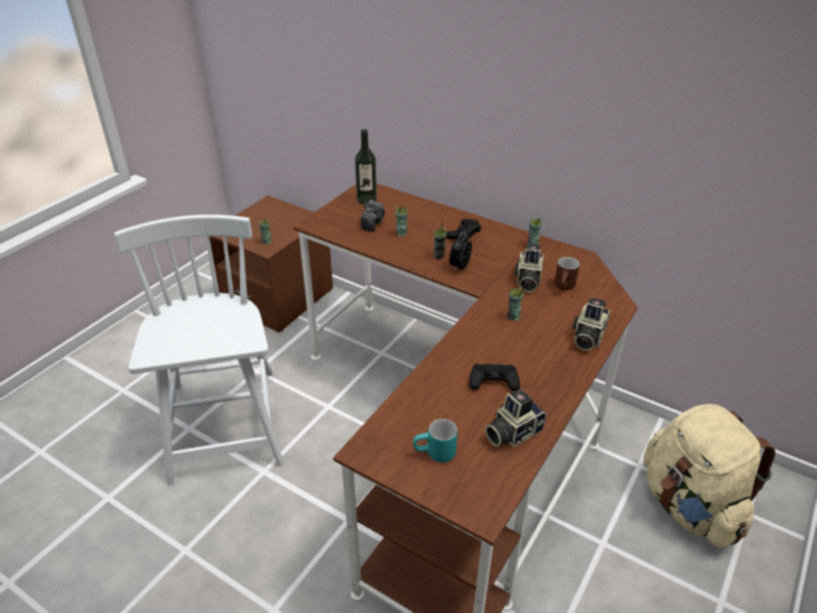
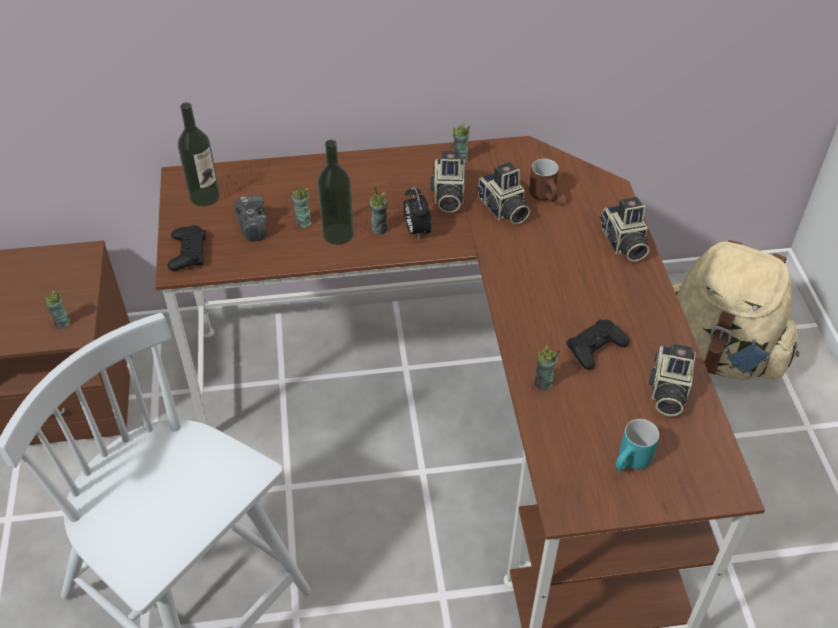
camera: 40 degrees left, 10 degrees up
(413, 247) = (338, 234): none -> bottle
(463, 234) = (373, 184): black game controller -> black game controller (188, 252)
(500, 258) = (447, 196): none -> camera
(513, 317) = (535, 262): cup -> cup (543, 384)

